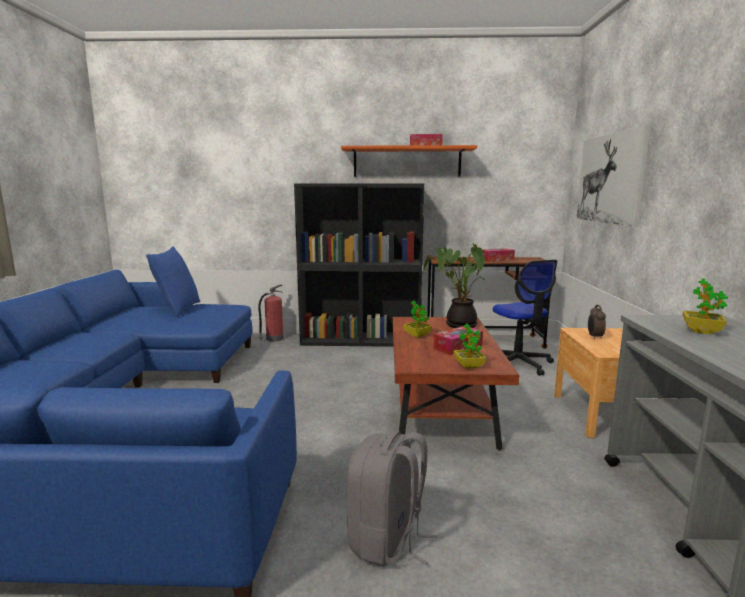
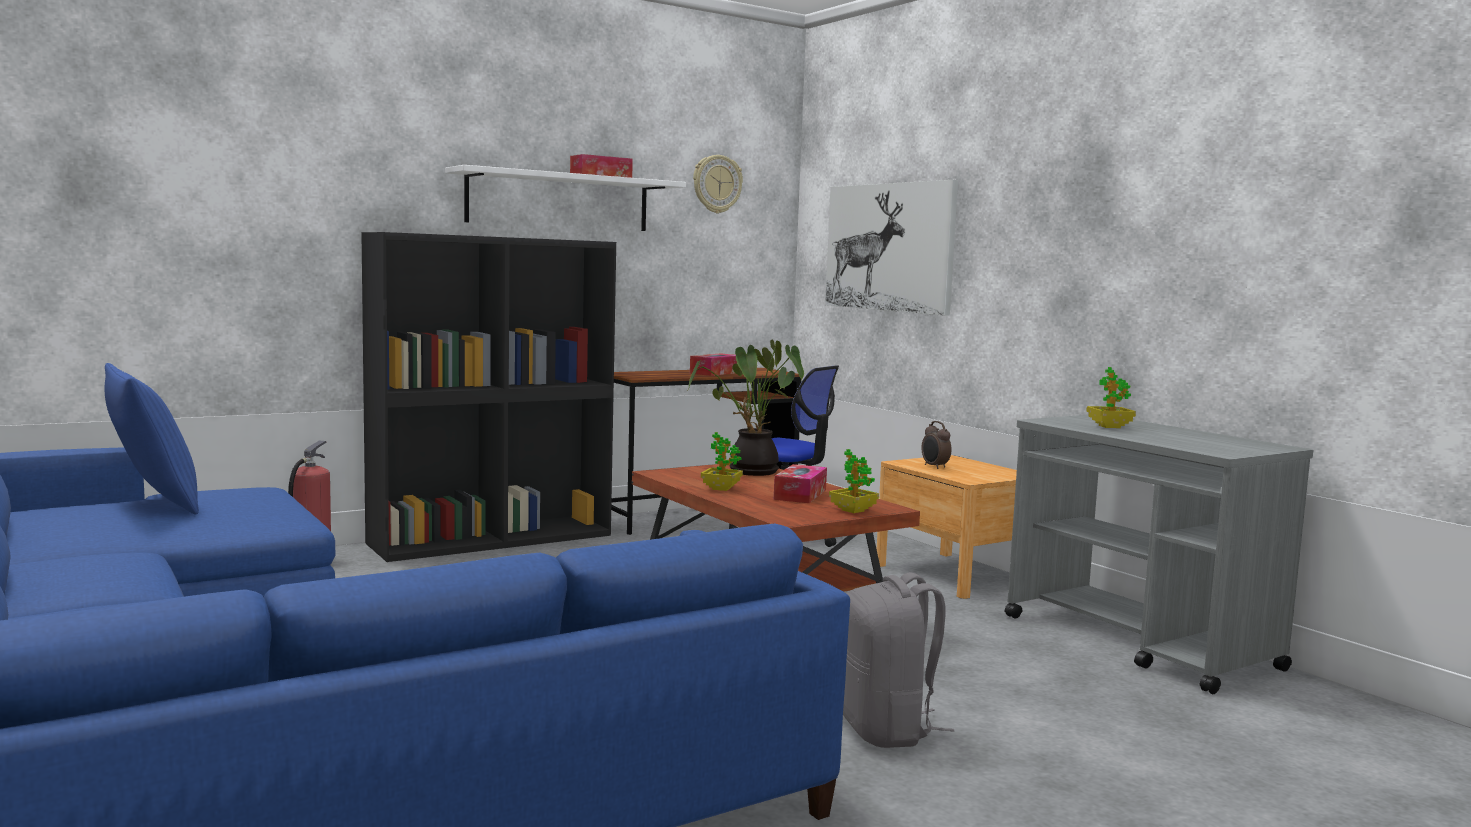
camera: 35 degrees left, 5 degrees down
(407, 162) = (559, 201): orange shelf -> white shelf
(510, 145) = (716, 184): none -> wall clock

